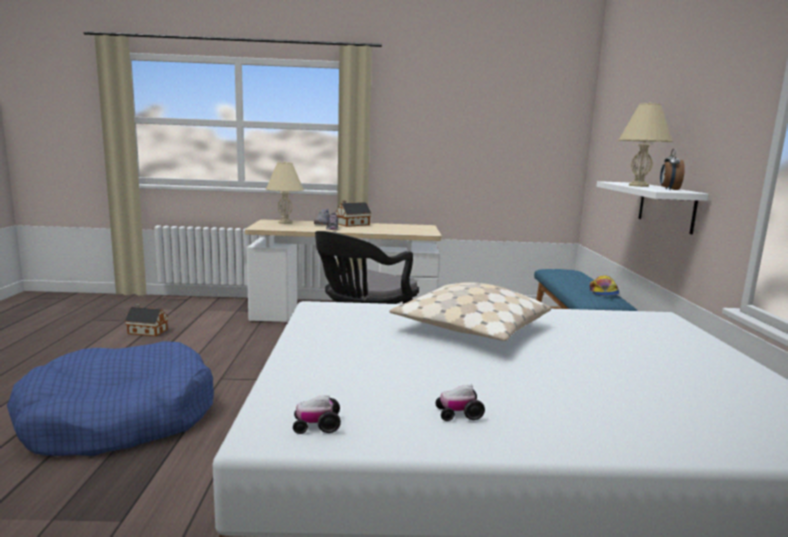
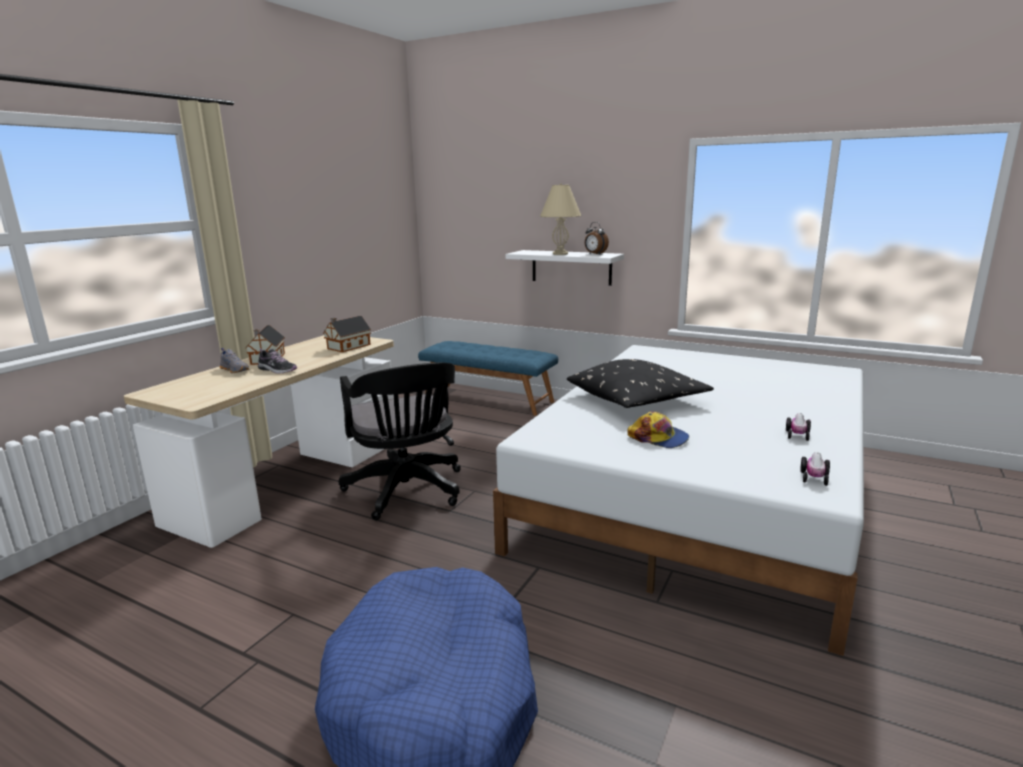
camera: 60 degrees left, 5 degrees up
(146, 331) = (106, 656): toy house -> toy house (347, 347)
(285, 222) = (185, 385): beige table lamp -> none
(470, 329) = (638, 400): beige pillow -> black pillow
(604, 292) = (520, 350): cap -> cap (658, 438)

